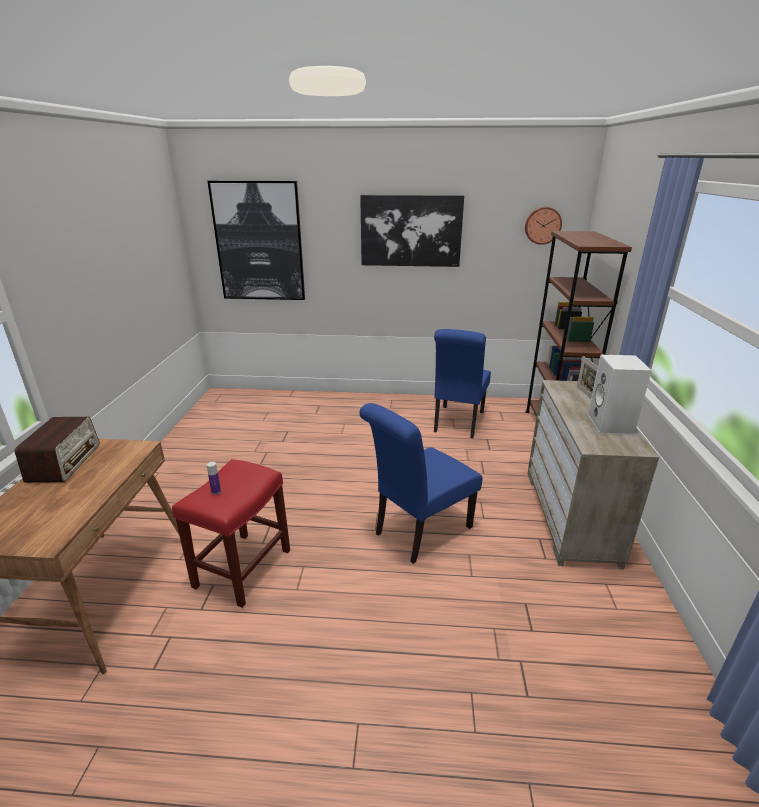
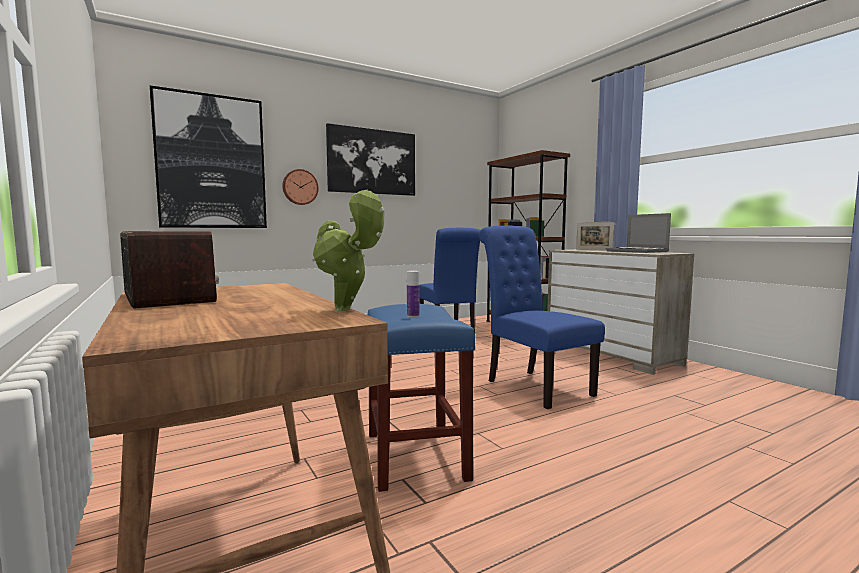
camera: 35 degrees left, 20 degrees down
(76, 526) = (346, 310): none -> potted plant
(242, 569) = (416, 456): red stool -> blue stool
(418, 532) = (533, 386): blue chair -> blue chair turned 135 degrees clockwise
(542, 225) = (470, 164): wall clock -> wall clock (300, 187)
(611, 424) = (637, 251): white speaker -> laptop

